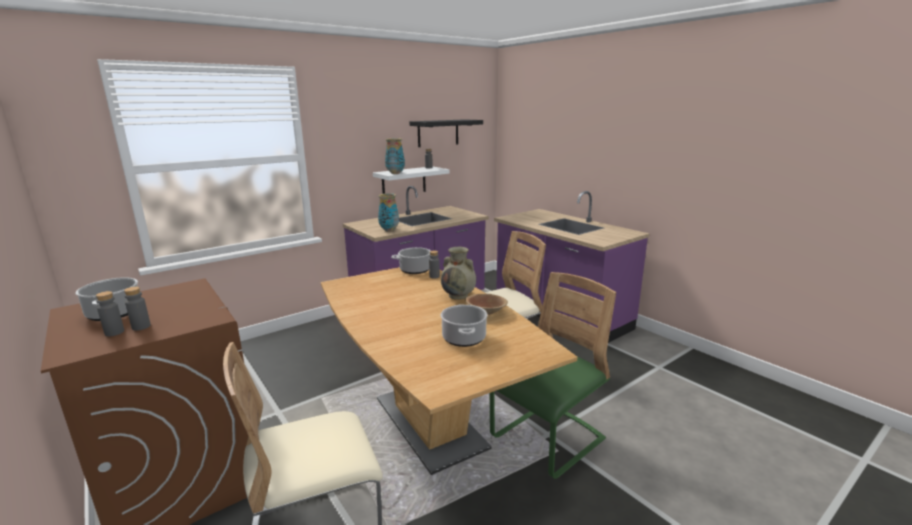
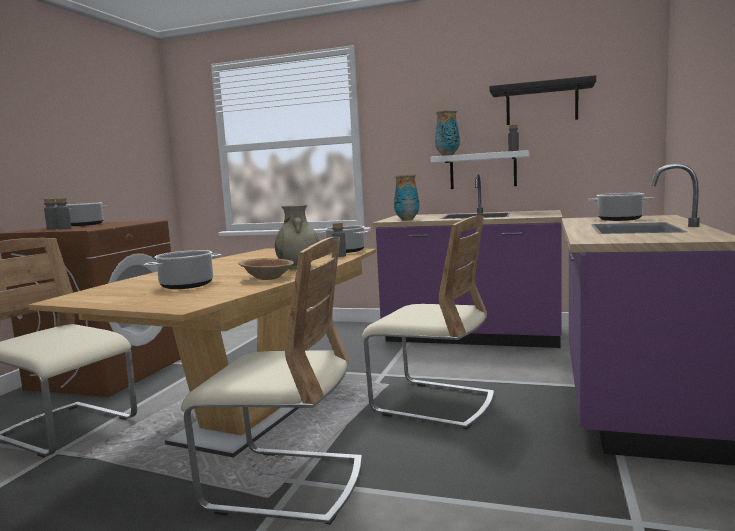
camera: 55 degrees right, 10 degrees down
(532, 217) = (619, 219): none -> cooking pot
(547, 440) = (285, 484): green chair -> beige chair

